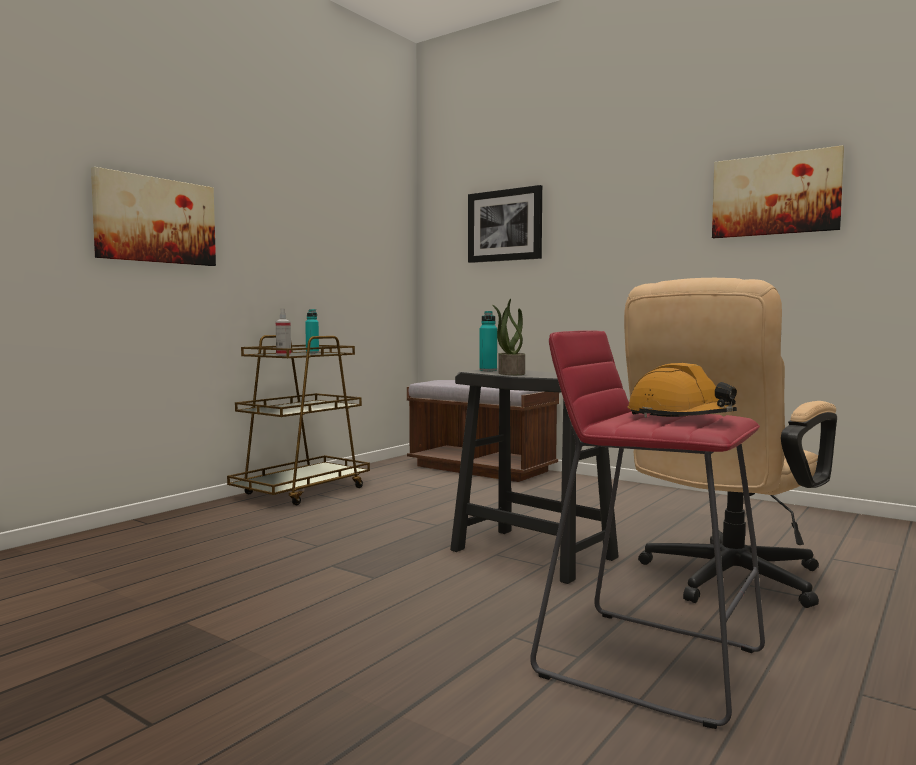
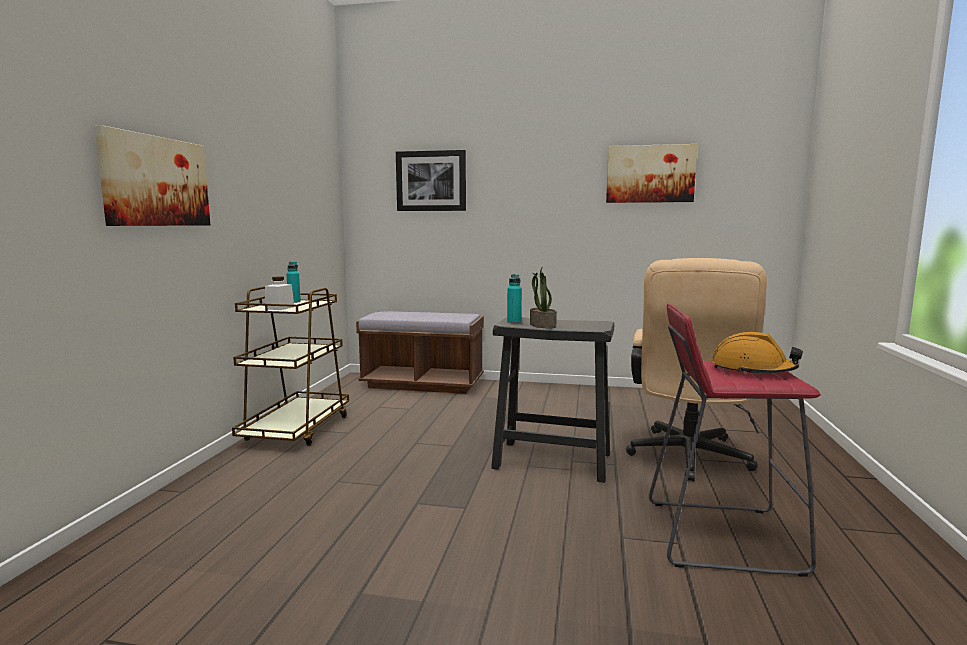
camera: 25 degrees left, 5 degrees up
(283, 354) = (280, 308): spray bottle -> white jar

